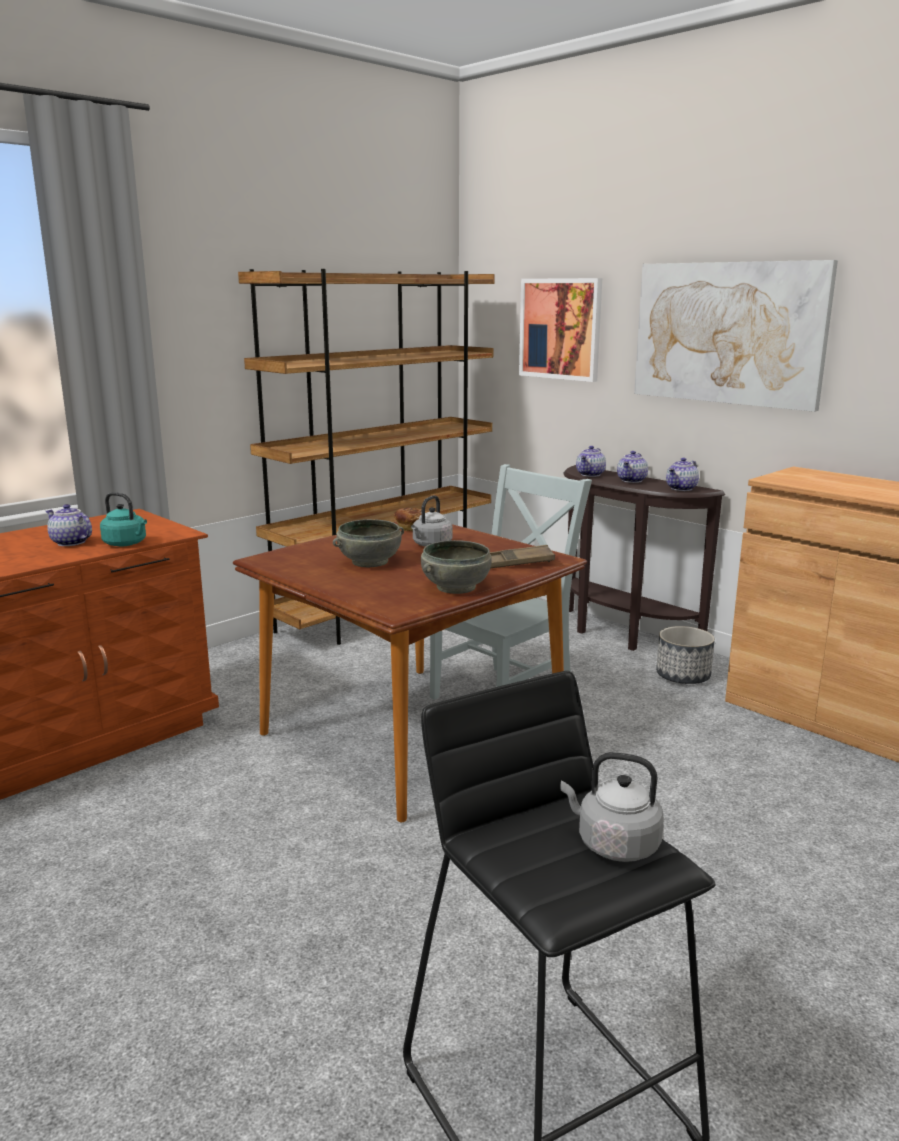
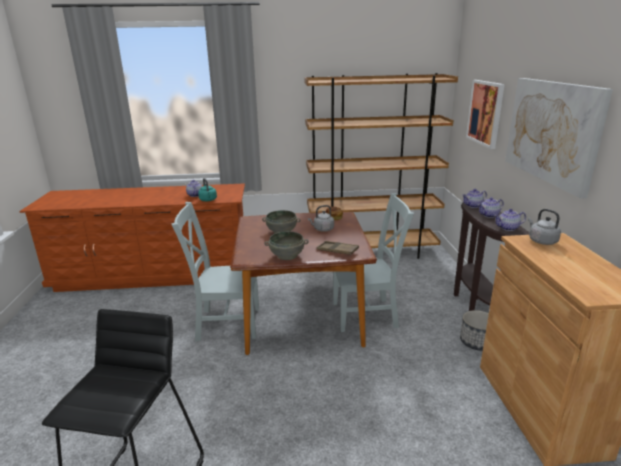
camera: 40 degrees right, 5 degrees up
(284, 796) = (225, 323): none -> grey chair
(613, 844) = (120, 398): grey kettle -> grey kettle (541, 241)

